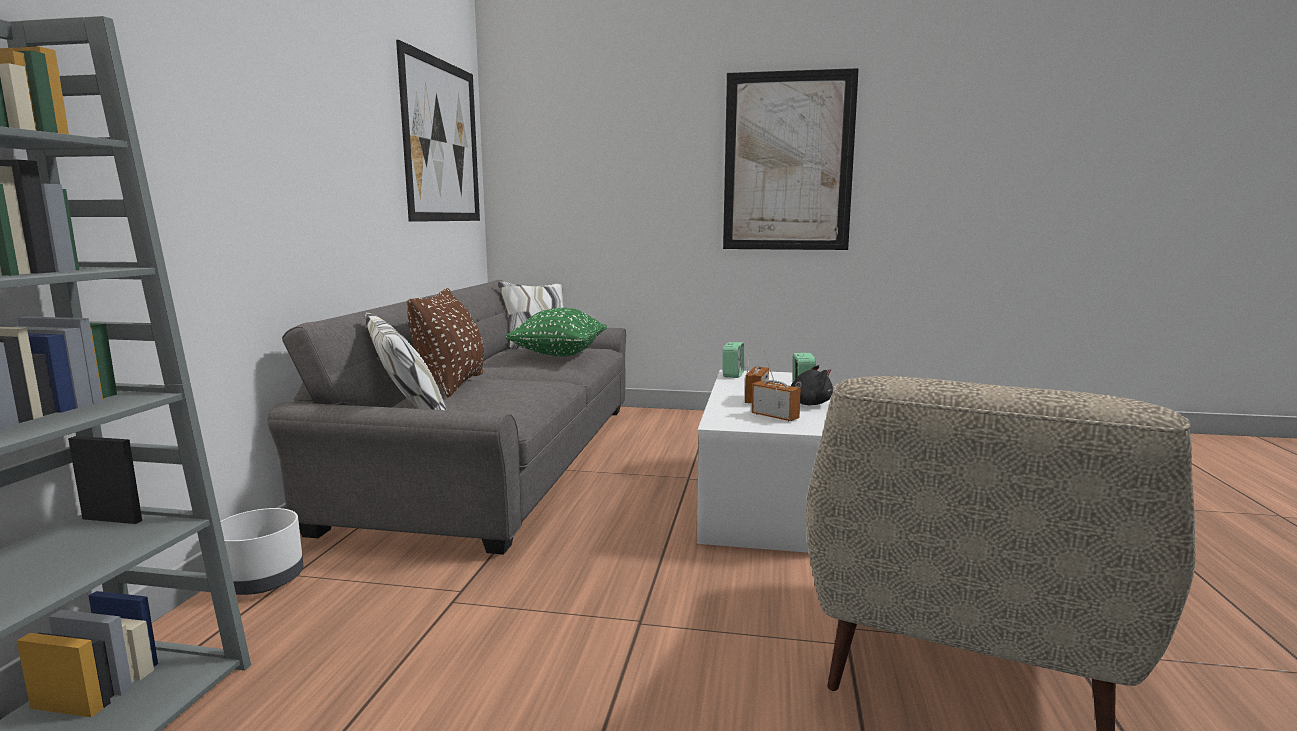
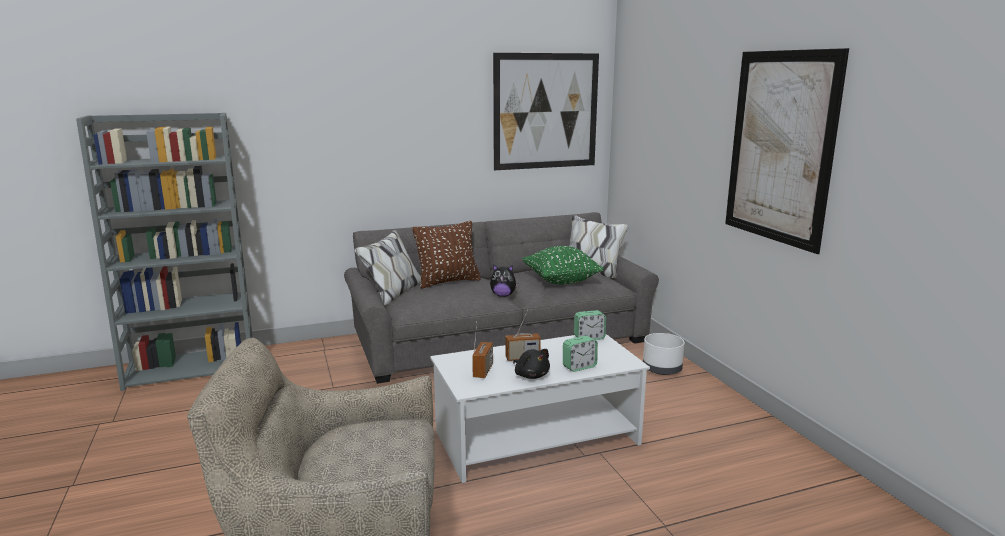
camera: 60 degrees right, 5 degrees up
(261, 581) = (314, 347): white planter -> white planter (662, 369)
(541, 380) = (503, 295): none -> plush toy

